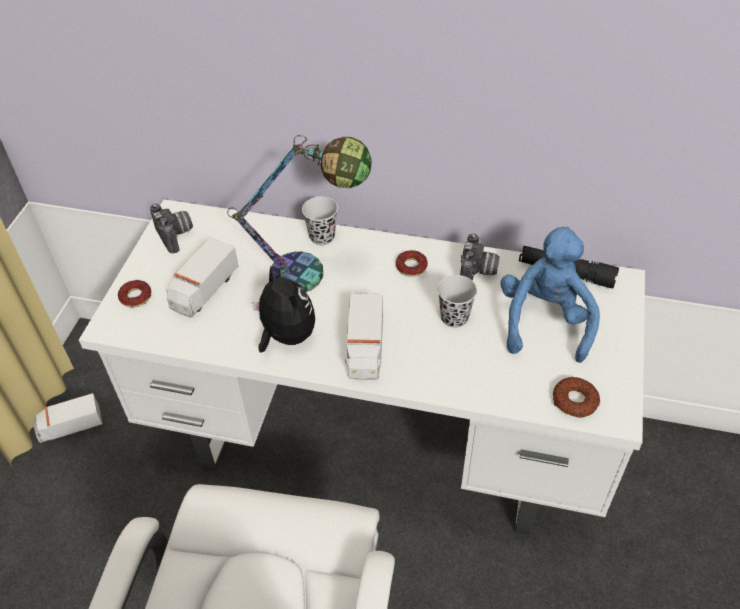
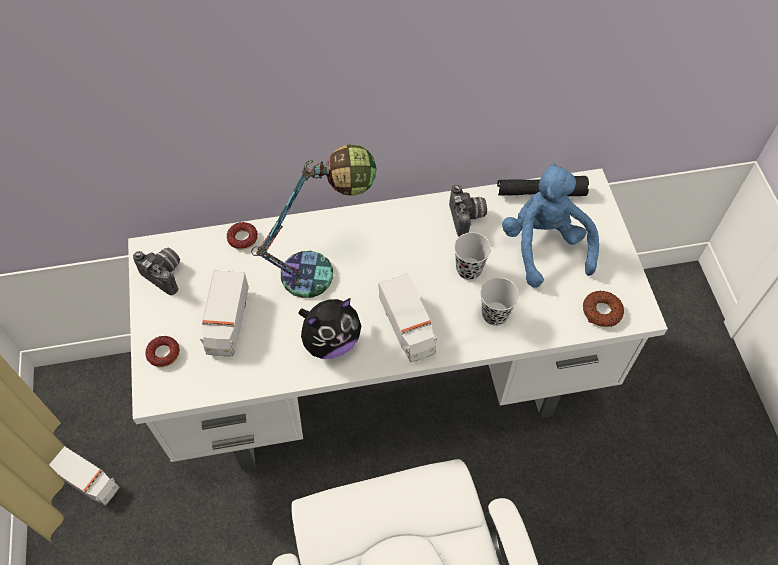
camera: 25 degrees left, 10 degrees up
(70, 426) = (89, 481): toy truck -> toy truck turned 105 degrees counterclockwise
(286, 336) = (331, 341): plush toy -> plush toy turned 120 degrees clockwise
(322, 237) = (309, 228): black cup -> black cup (495, 314)
(411, 266) = (407, 231): donut -> donut (243, 238)

